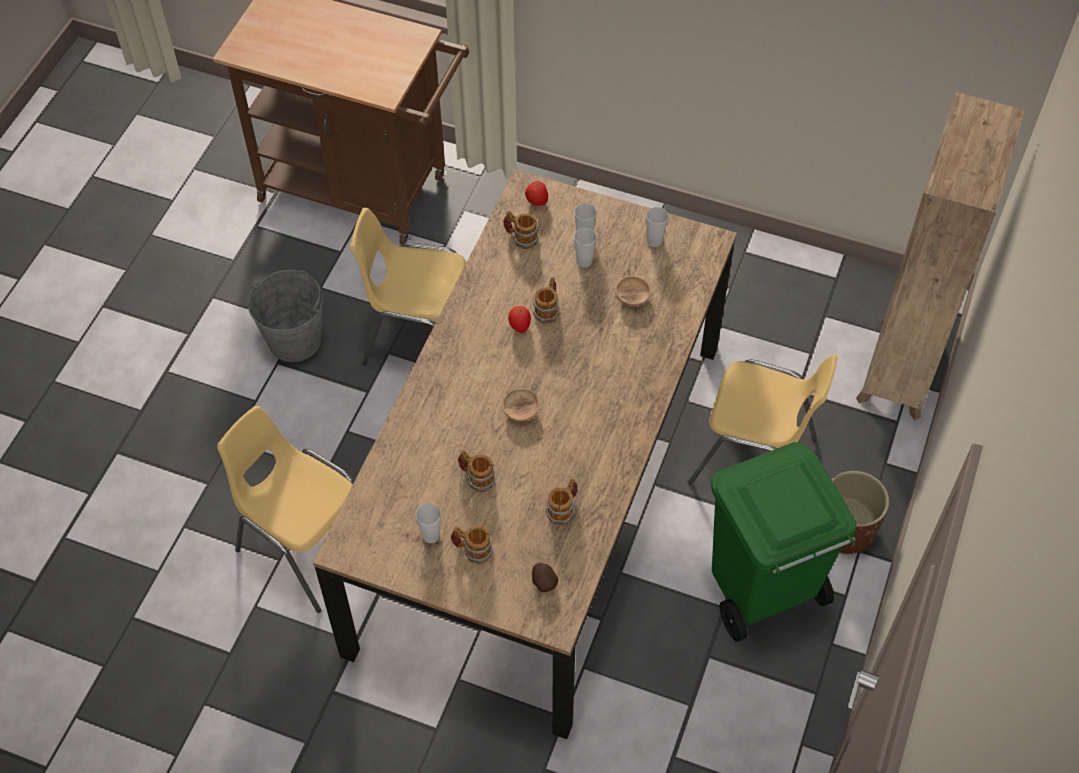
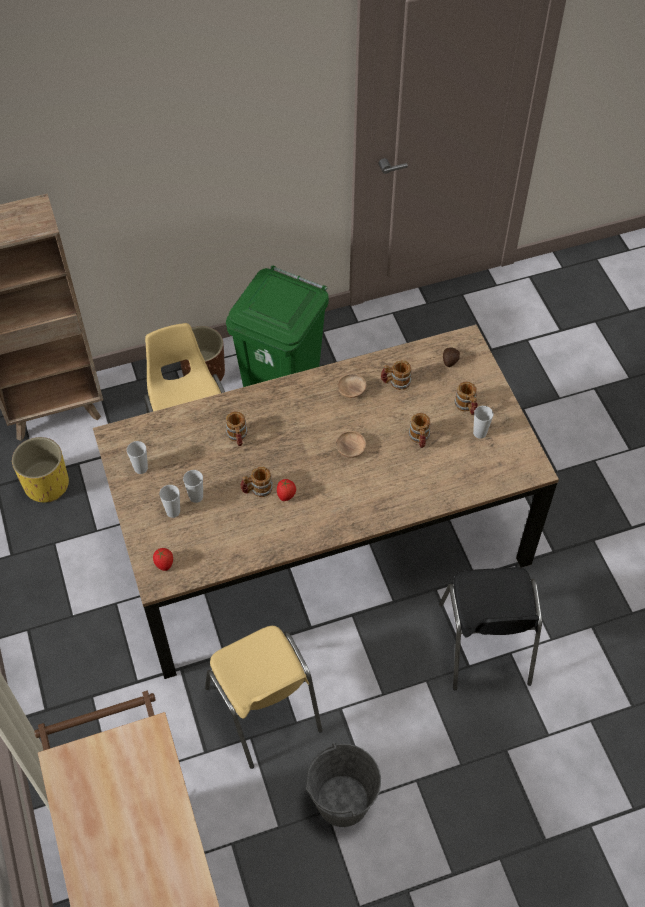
camera: 130 degrees left, 0 degrees up
(307, 545) = (485, 645): yellow chair -> black chair
(520, 238) = (207, 550): mug -> mug (237, 437)
(632, 297) = (203, 449): brown bowl -> brown bowl (351, 391)
(805, 316) = (46, 484): none -> yellow planter

